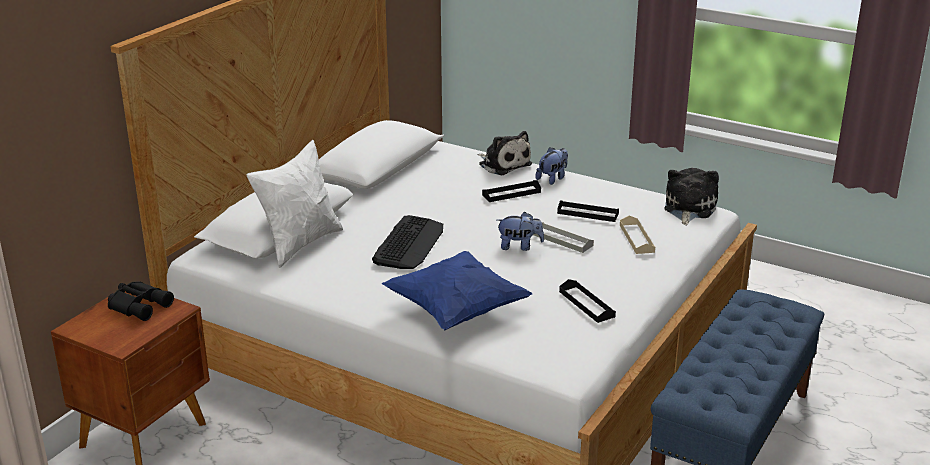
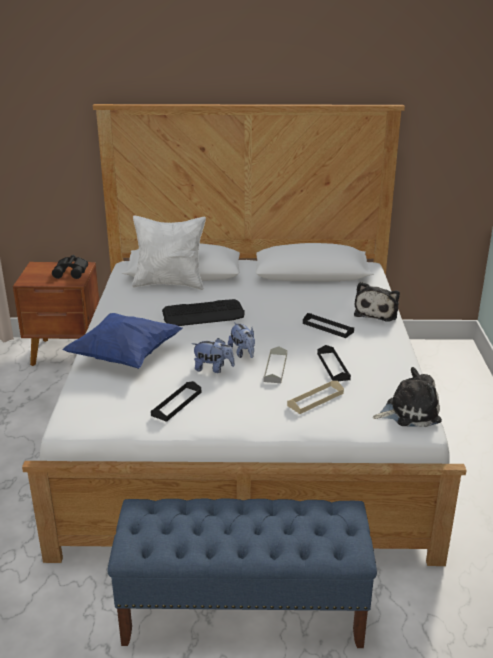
camera: 60 degrees right, 0 degrees up
(552, 178) = (379, 337): plush toy -> plush toy (213, 369)

